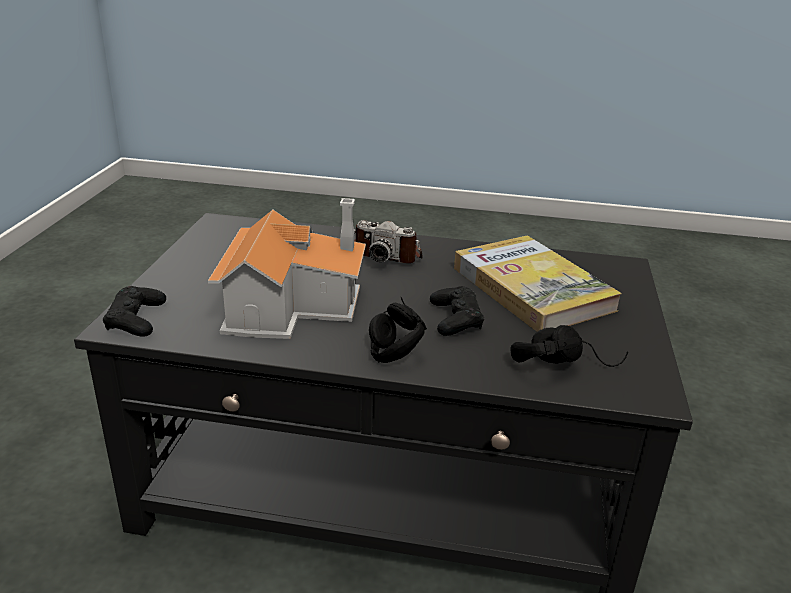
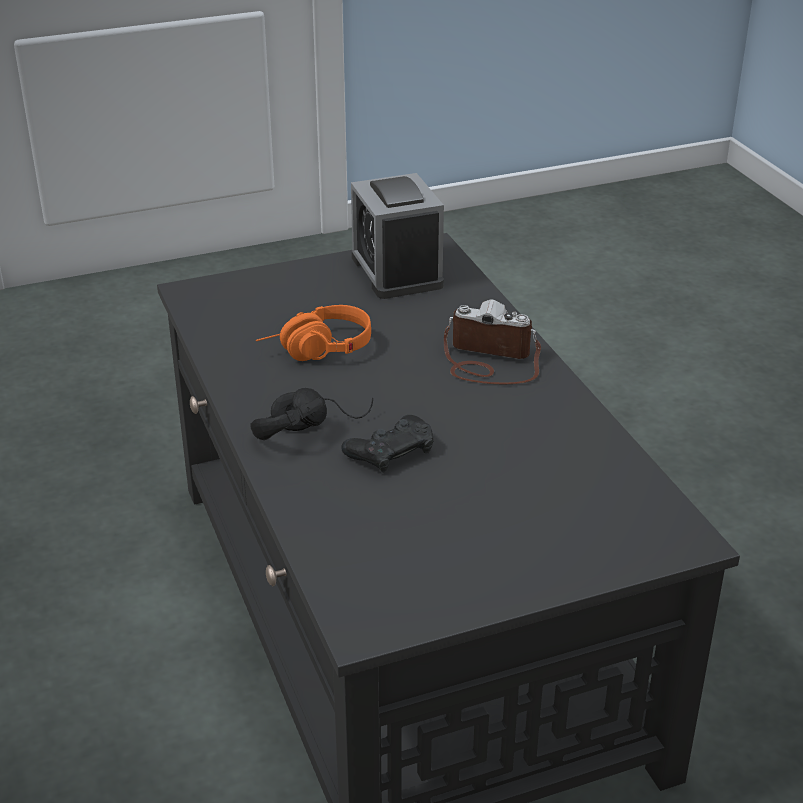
camera: 60 degrees right, 5 degrees up
(136, 319) = (210, 294): black game controller -> none
(229, 243) = (396, 271): none -> alarm clock
(291, 304) = (316, 351): toy house -> orange headphones
(387, 253) = (489, 362): camera -> camera turned 120 degrees clockwise
(531, 288) = (522, 482): book -> none
(563, 362) = (372, 547): black headphones -> none

